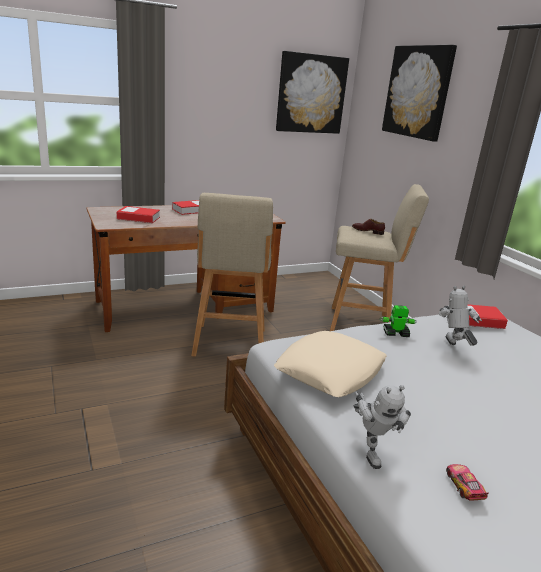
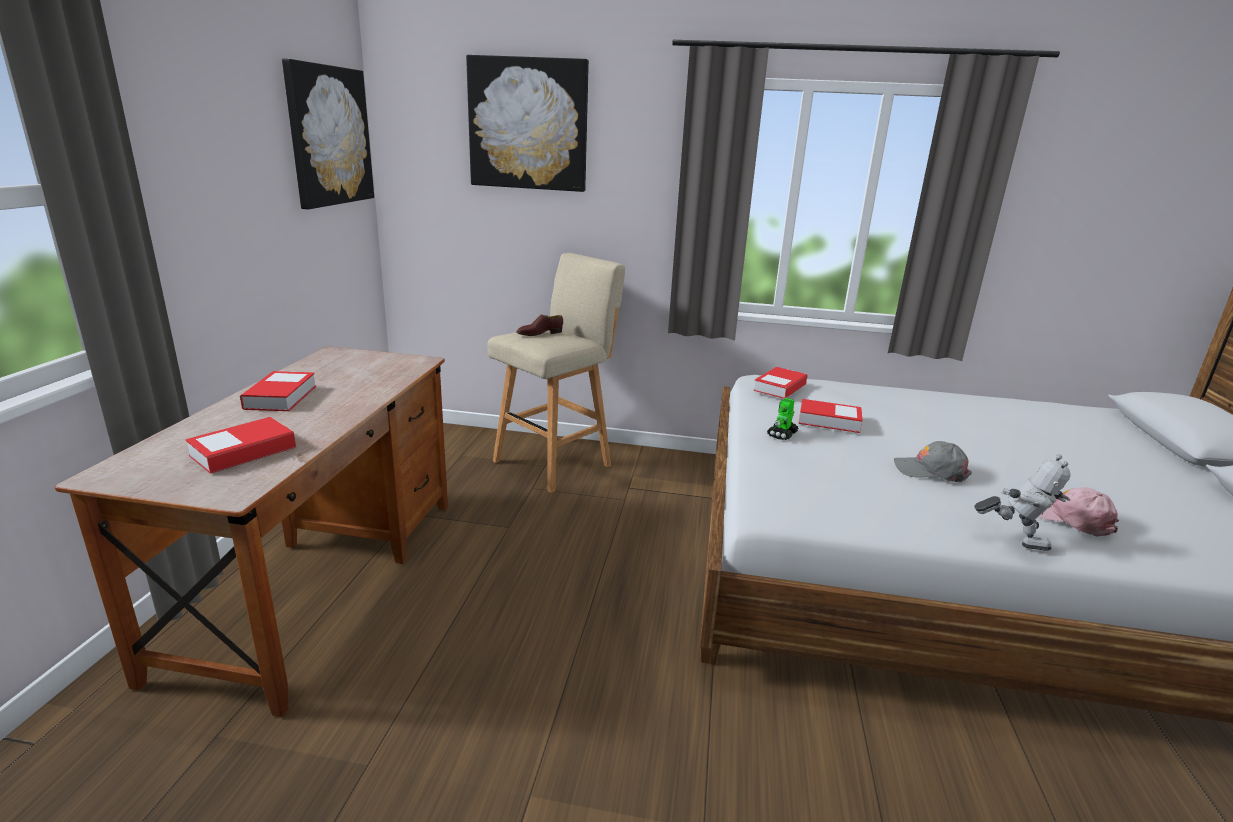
camera: 55 degrees left, 0 degrees up
(229, 344) = (487, 583): beige stool -> none
(330, 371) = (850, 502): beige pillow -> none
(441, 402) = (930, 471): none -> grey cap
(452, 347) = (829, 421): toy robot -> book
(464, 486) = (1070, 518): toy car -> pink cap

